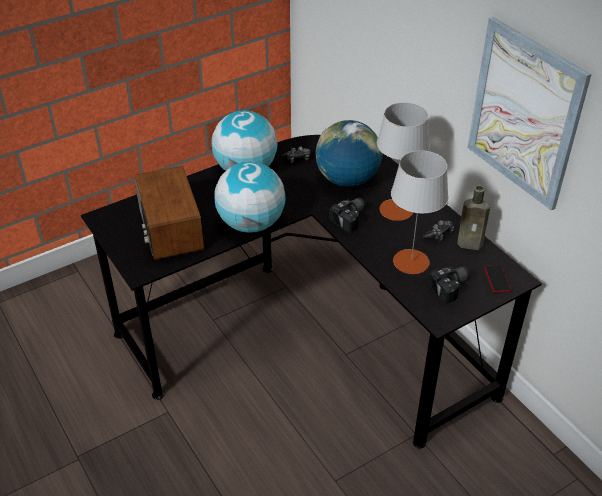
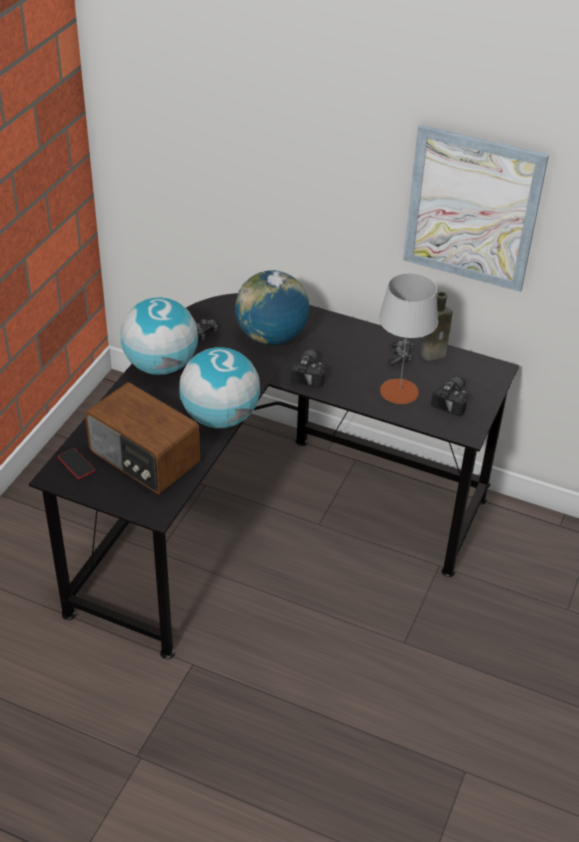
camera: 35 degrees left, 0 degrees up
(396, 210) = (343, 348): grey table lamp -> none
(497, 279) = (482, 376): phone -> phone (76, 464)

